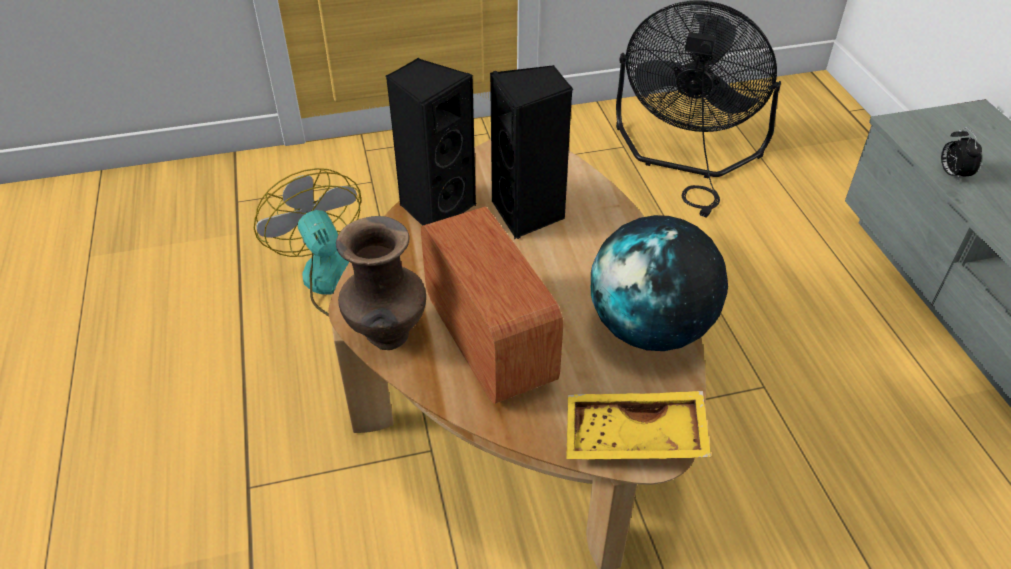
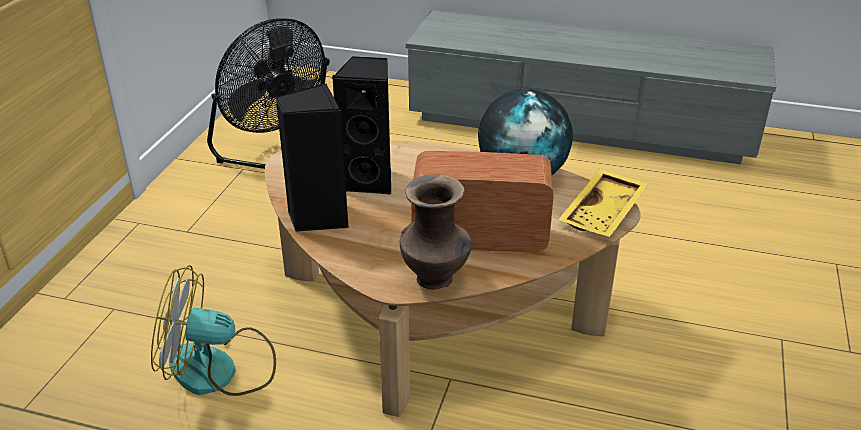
camera: 60 degrees left, 10 degrees down
(952, 174) = (481, 45): alarm clock -> none

